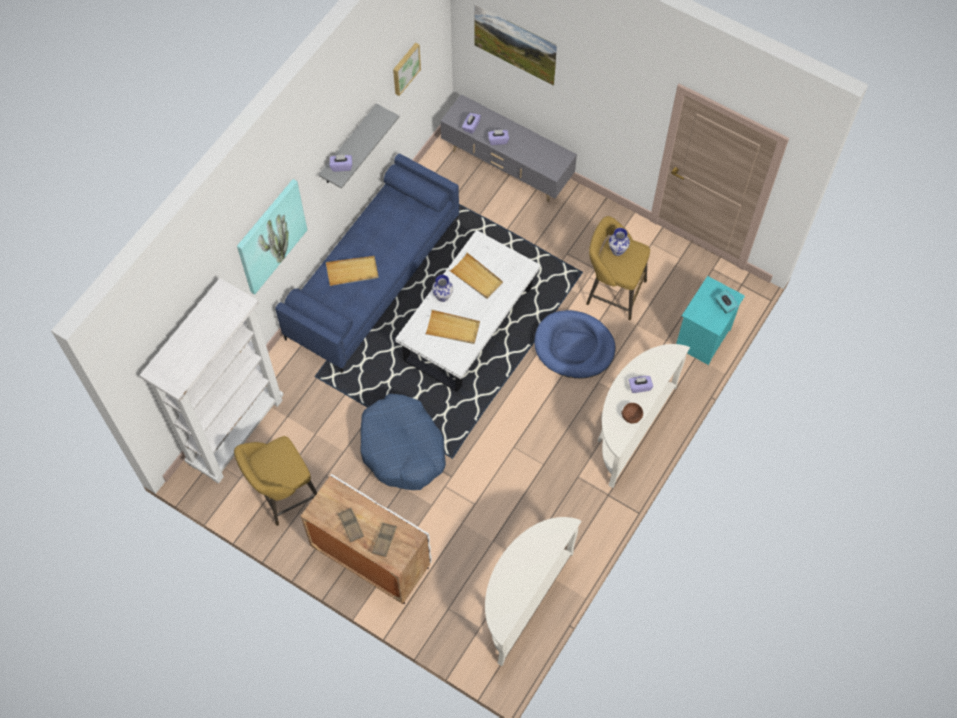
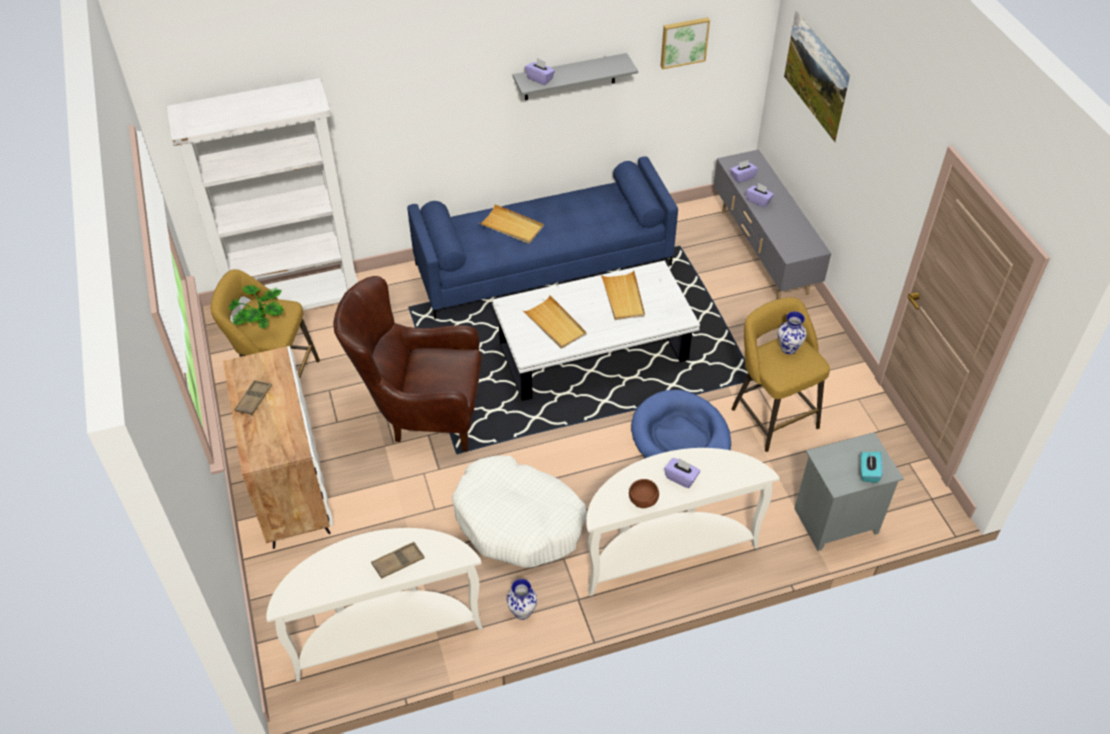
camera: 40 degrees right, 15 degrees down
(270, 236) = (419, 96): picture -> none
(278, 470) = (260, 324): none -> potted plant
(384, 540) = (267, 433): brown tray -> brown tray (398, 562)
(402, 448) = (420, 414): blue dog bed -> brown armchair
(443, 297) = (573, 293): vase -> vase (522, 612)
(531, 473) = (518, 521): none -> white dog bed
(703, 339) = (835, 522): turquoise nightstand -> grey nightstand

